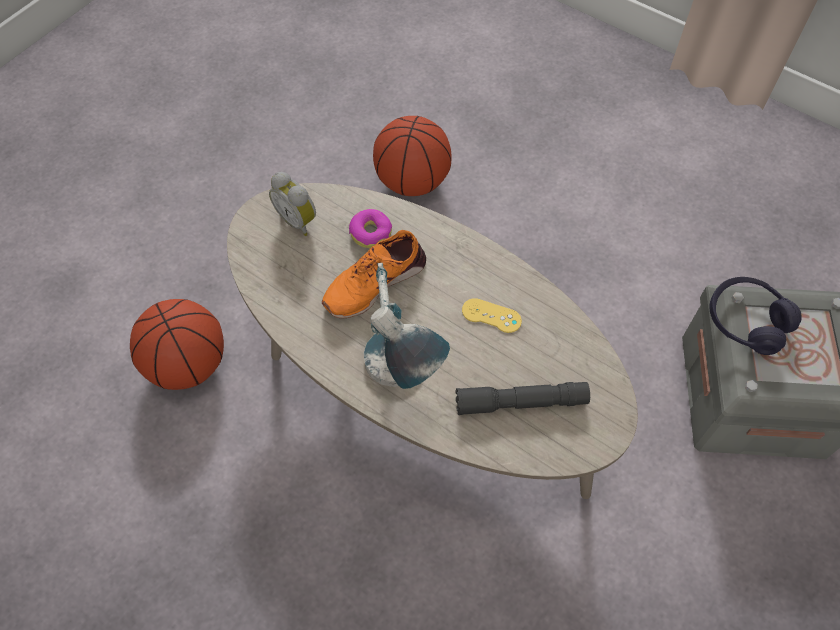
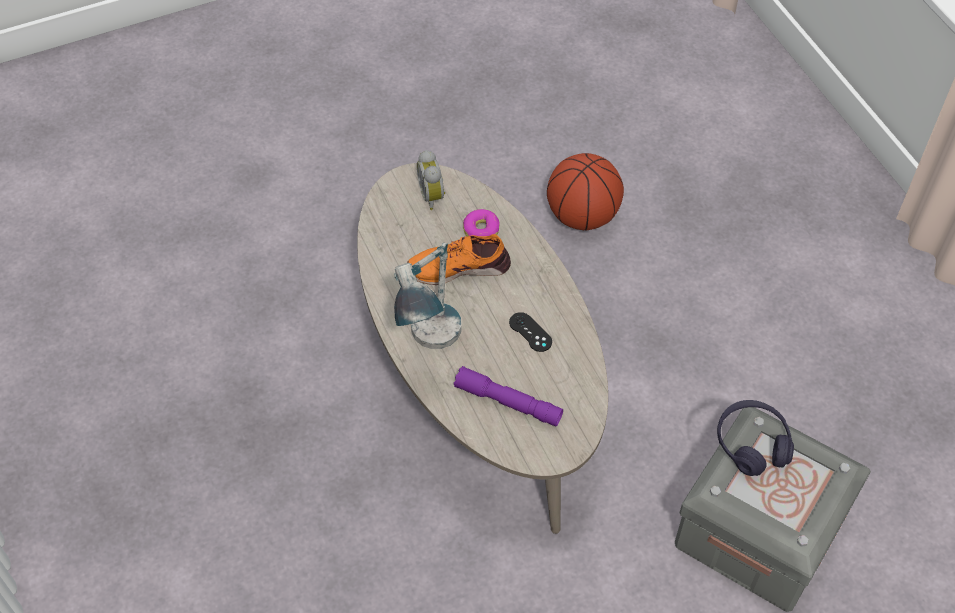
camera: 30 degrees right, 5 degrees down
(189, 365) = (309, 279): basketball -> none
(491, 316) = (530, 332): yellow game controller -> black game controller
(521, 402) = (508, 402): grey flashlight -> purple flashlight

